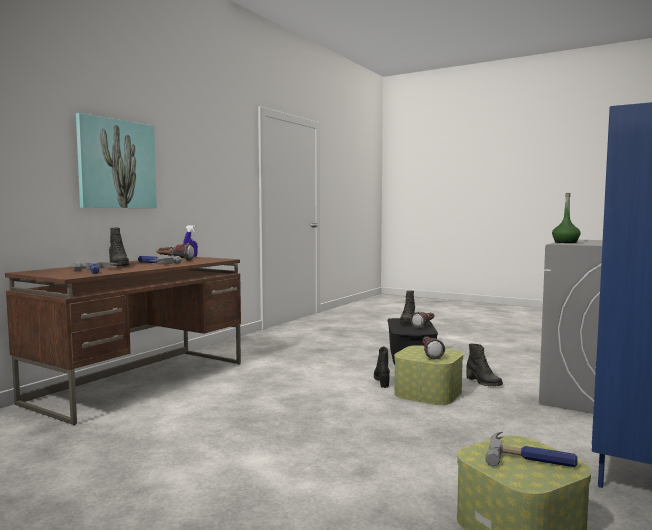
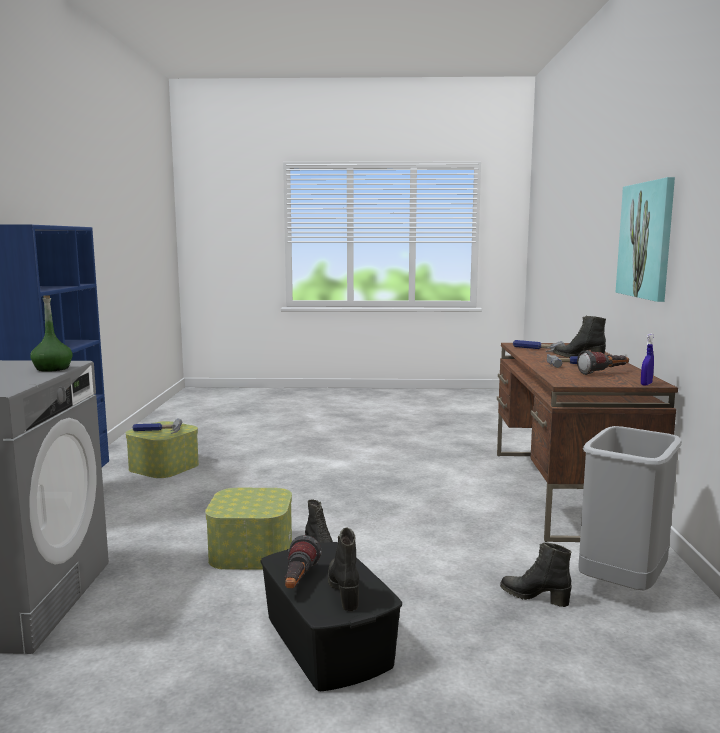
camera: 150 degrees right, 5 degrees up
(251, 347) = (623, 585): none -> grey trash can
(429, 354) = (248, 500): flashlight -> none
(483, 382) = (178, 591): black boot -> black boot (534, 597)

